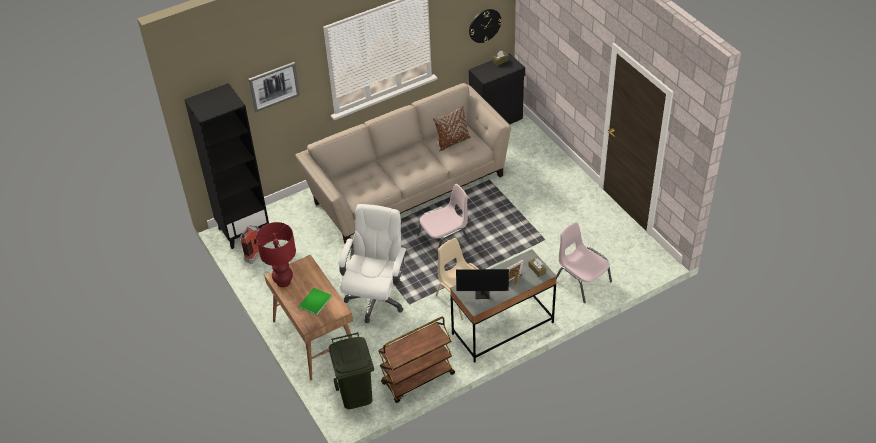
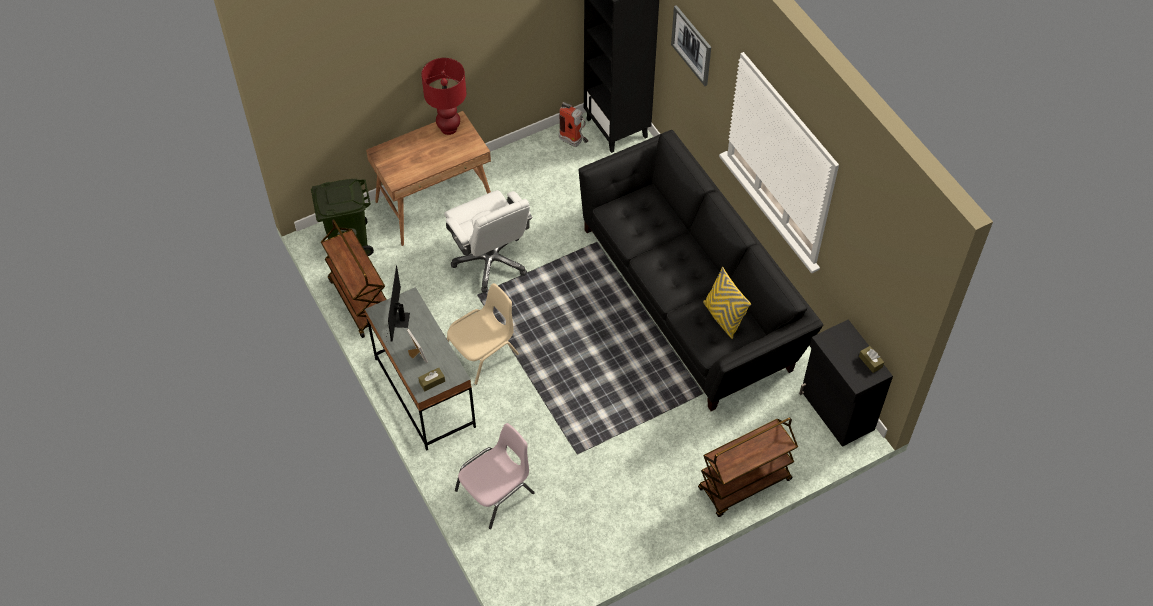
camera: 90 degrees right, 10 degrees up
(314, 302) = (412, 157): green book -> none
(376, 298) = (491, 261): white office chair -> white office chair turned 45 degrees clockwise
(407, 186) = (691, 296): beige sofa -> black sofa
(445, 239) = (587, 336): pink chair -> none
(452, 142) = (723, 317): brown pillow -> yellow pillow
(484, 25) = (879, 301): wall clock -> none
(557, 160) = (744, 485): none -> brown cart

